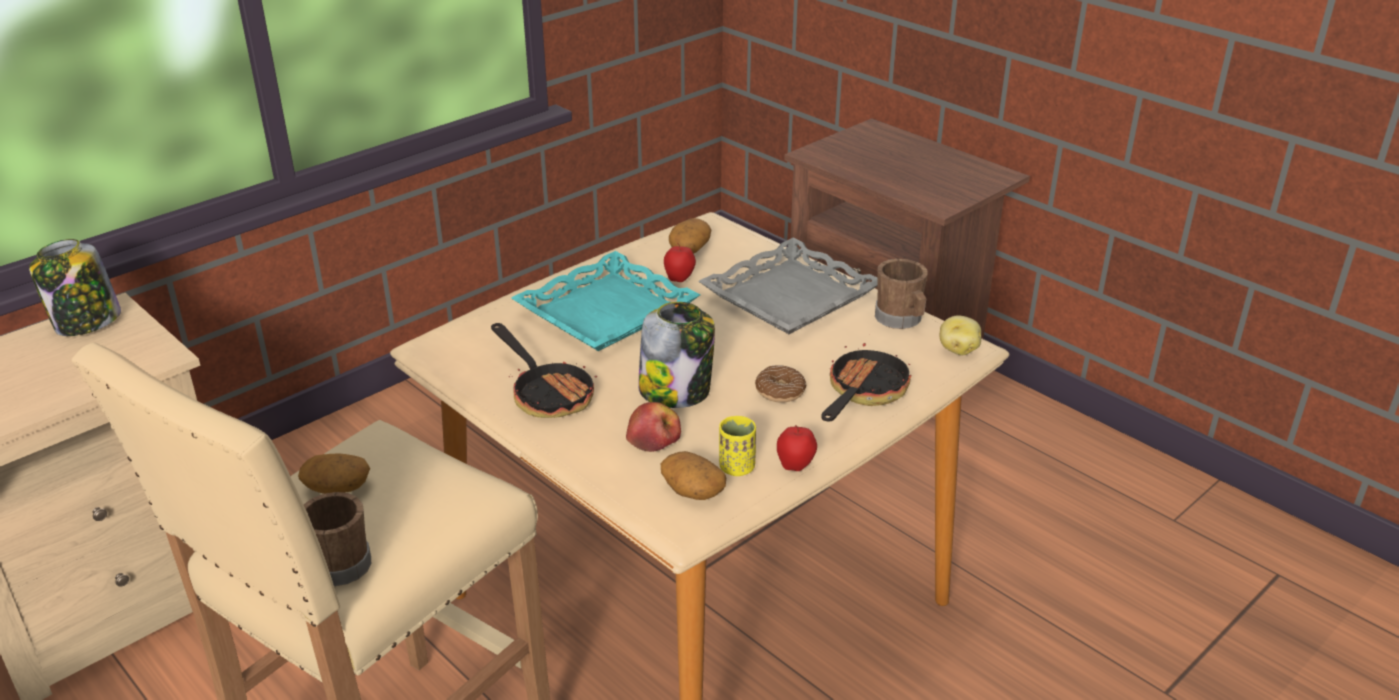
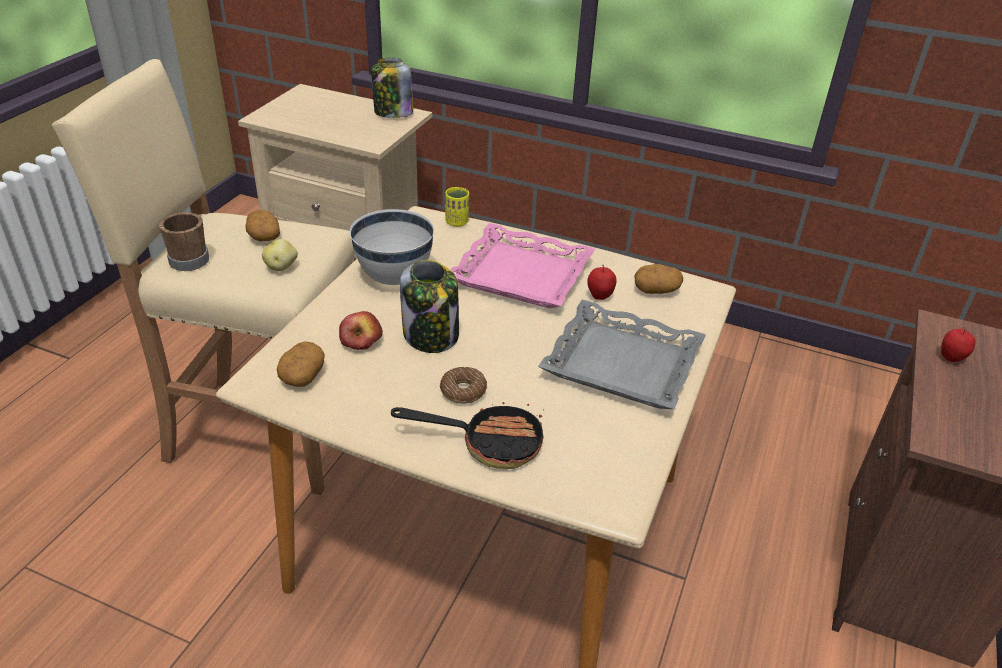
camera: 65 degrees right, 5 degrees up
(547, 393) = (395, 278): frying pan -> white bowl
(607, 313) = (520, 275): turquoise tray -> pink tray
(737, 468) = (341, 391): yellow cup -> yellow cup (457, 222)
(795, 467) = (356, 424): apple -> apple (951, 359)
(901, 320) = (637, 444): brown mug -> none
(958, 349) = (611, 497): potato -> potato (282, 267)

